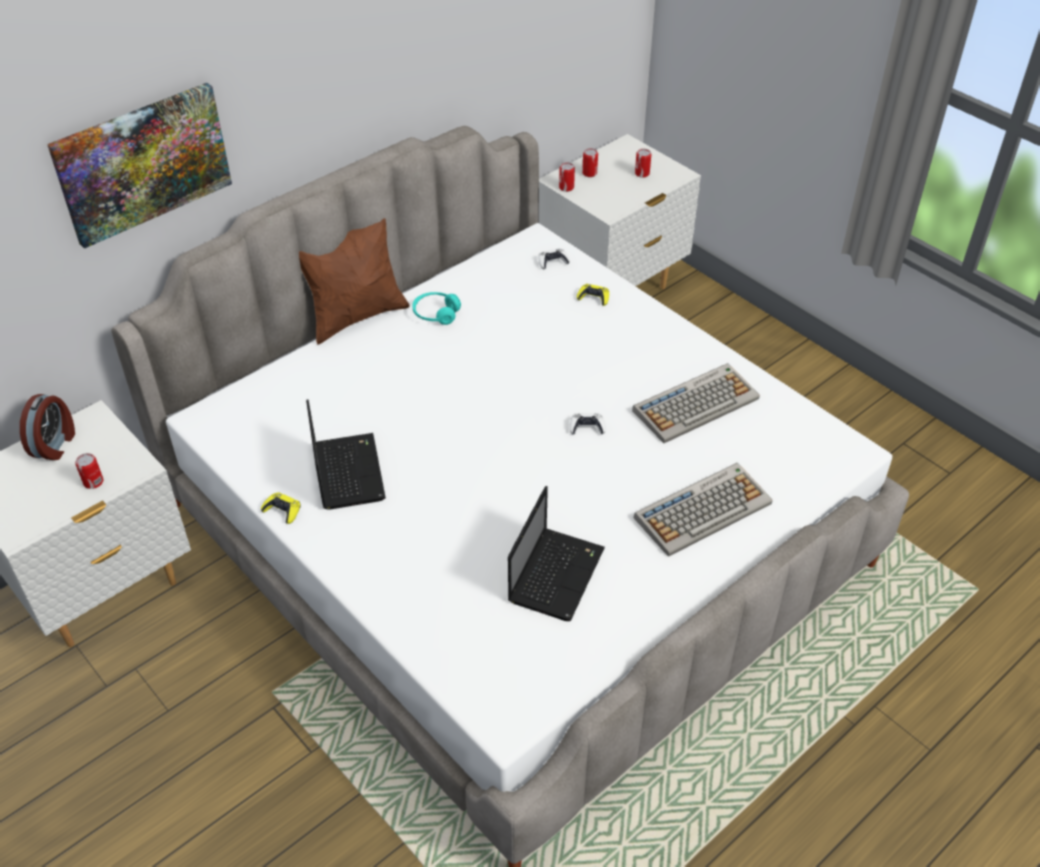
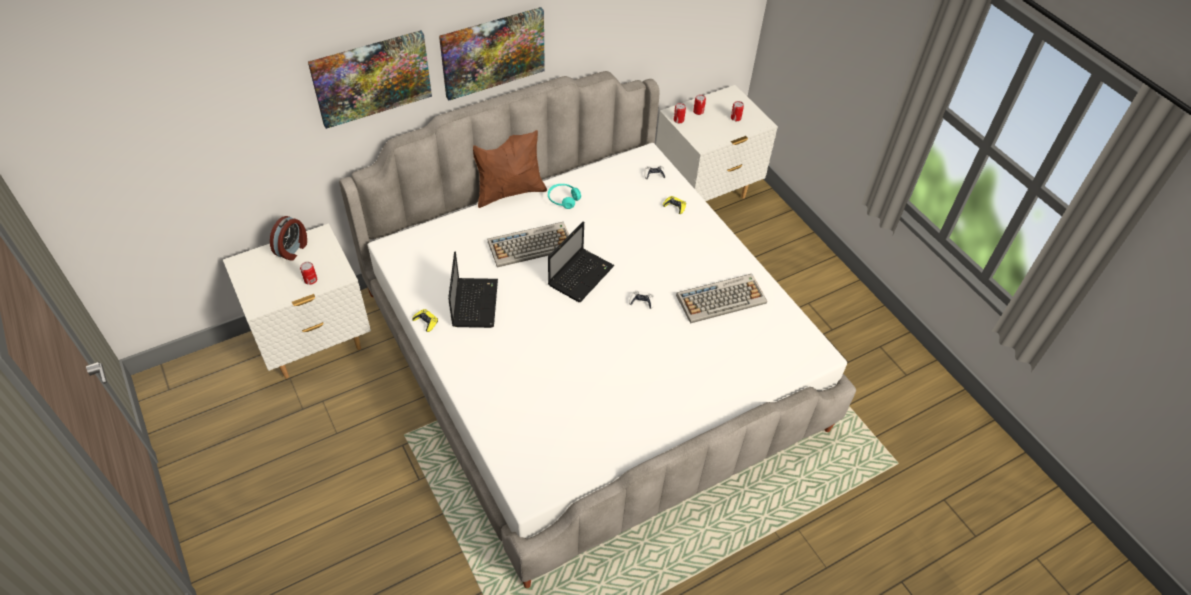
camera: 10 degrees right, 5 degrees up
(309, 110) = (493, 52): none -> picture
(556, 573) = (590, 401): laptop -> laptop (581, 275)
(703, 509) = (702, 376): keyboard -> keyboard (531, 245)

